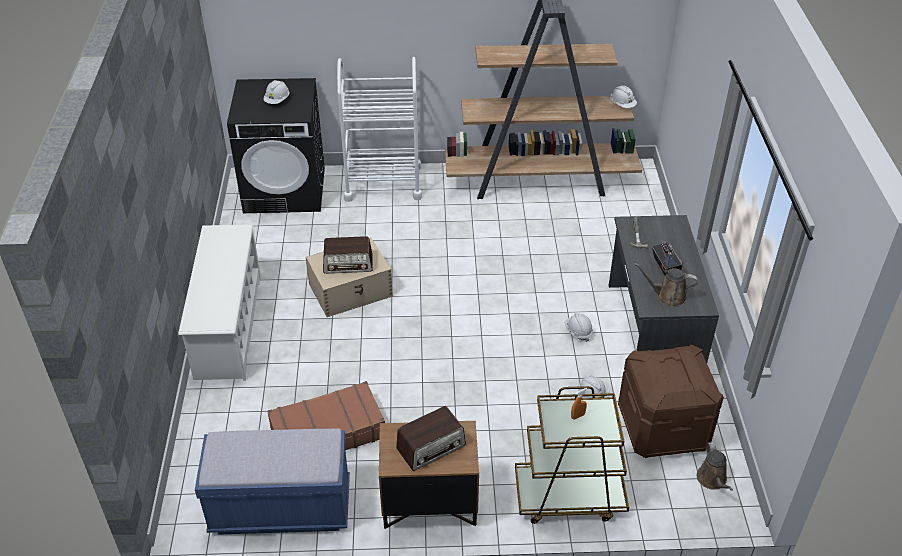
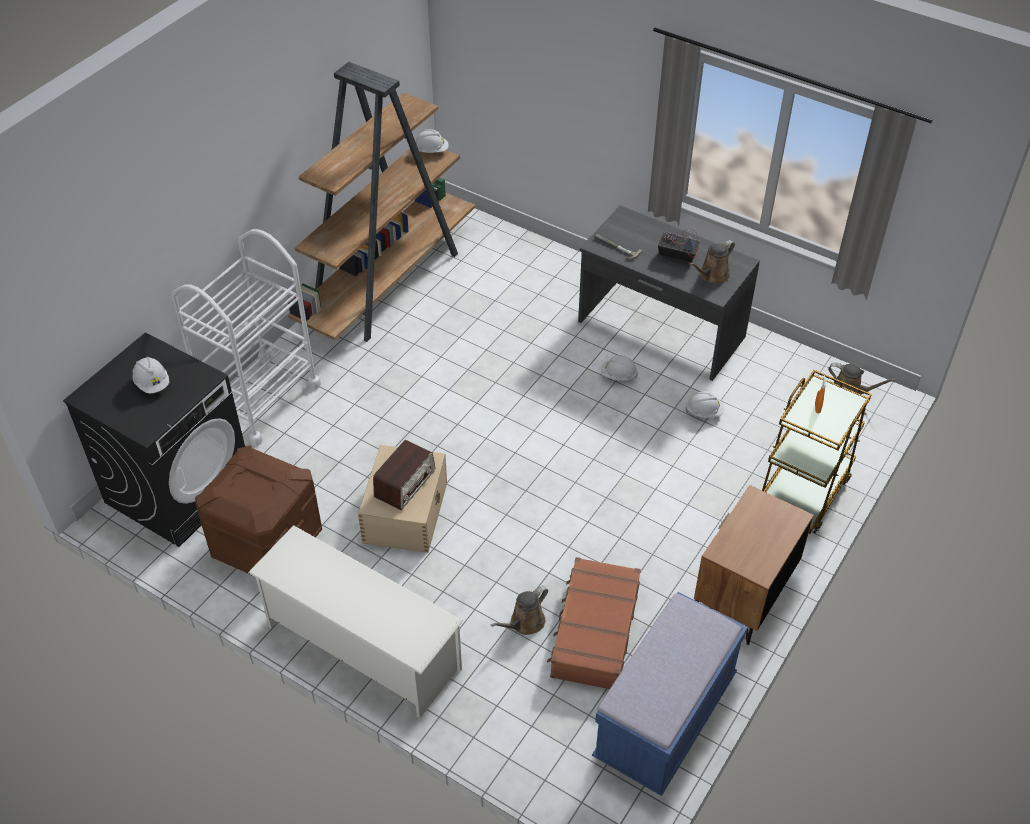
camera: 55 degrees left, 5 degrees up
(306, 393) = (524, 623): none -> brown watering can
(431, 447) = (760, 532): radio -> none
(661, 427) = (772, 389): brown storage box -> brown storage box (266, 543)

